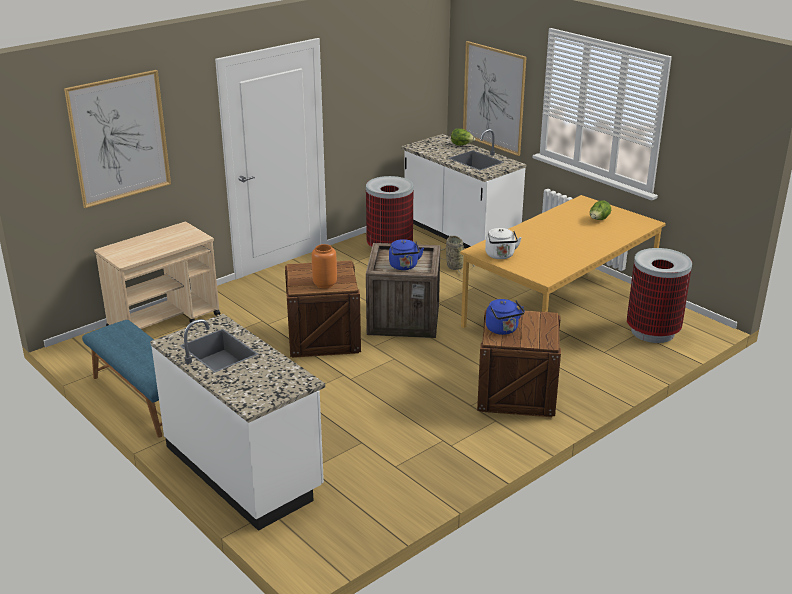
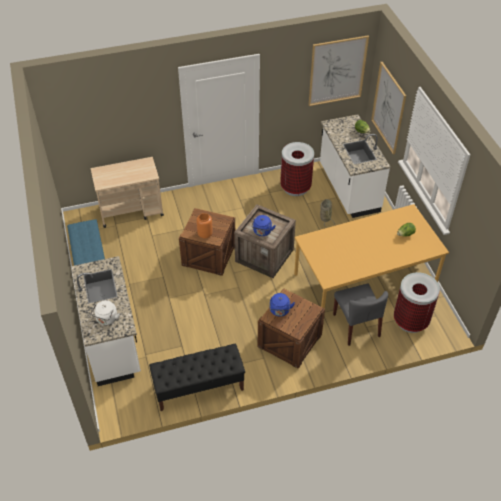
camera: 25 degrees right, 20 degrees up
(119, 138) = (108, 111): picture -> picture (337, 71)
(427, 481) = (198, 387): none -> black bench
(500, 256) = (315, 250): white kettle -> white kettle (106, 319)
(590, 354) = (356, 325): none -> grey chair

